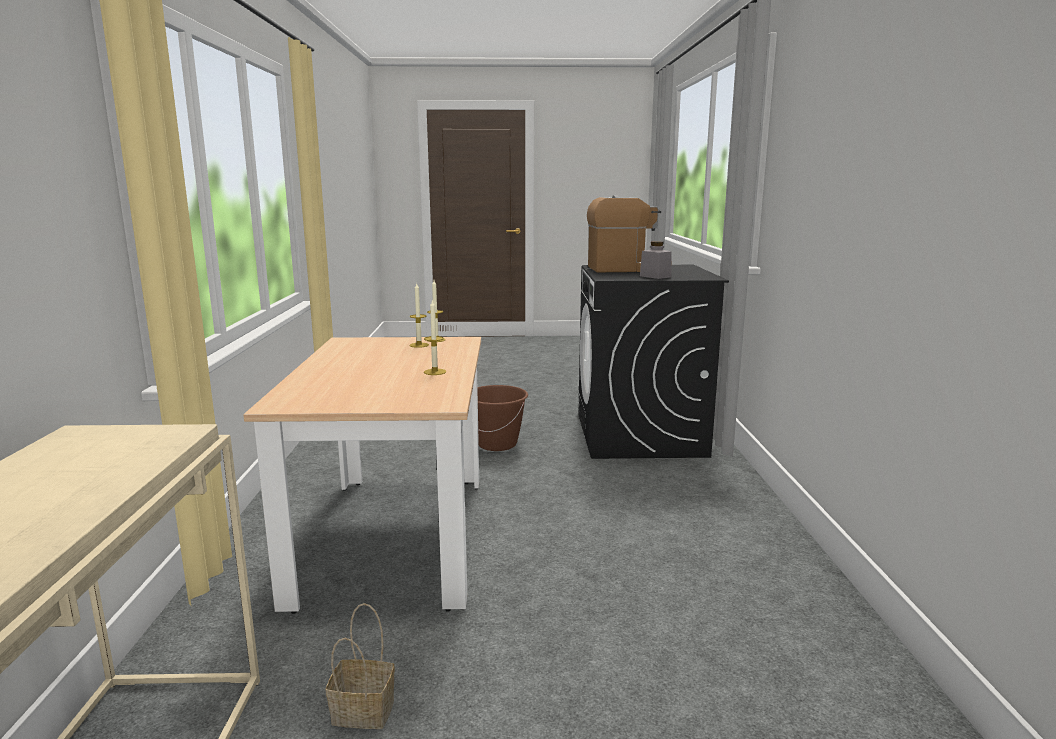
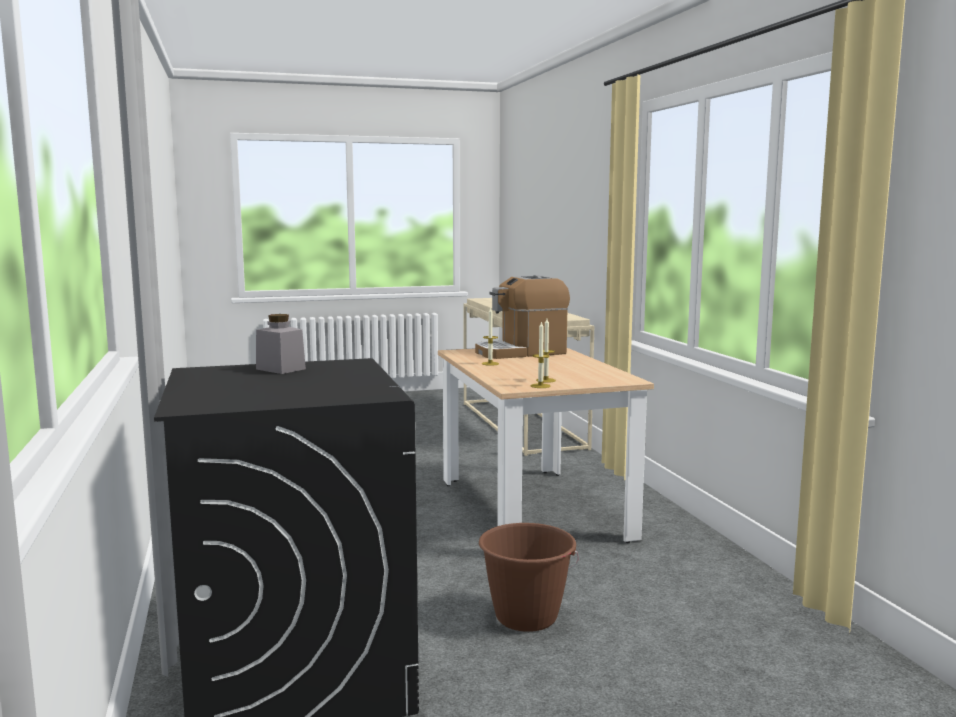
camera: 165 degrees right, 5 degrees down
(360, 712) = (467, 454): basket -> none
(627, 269) = (319, 387): coffee machine -> coffee machine (521, 352)

